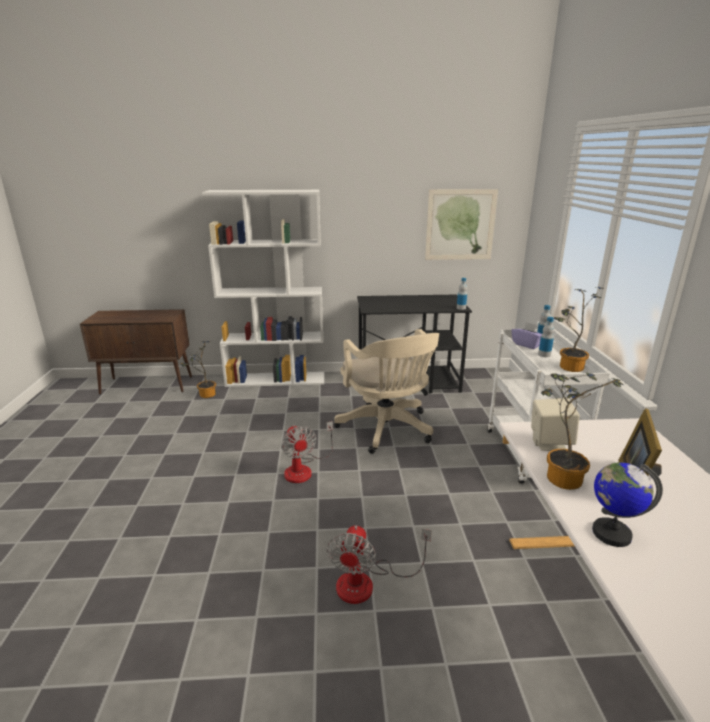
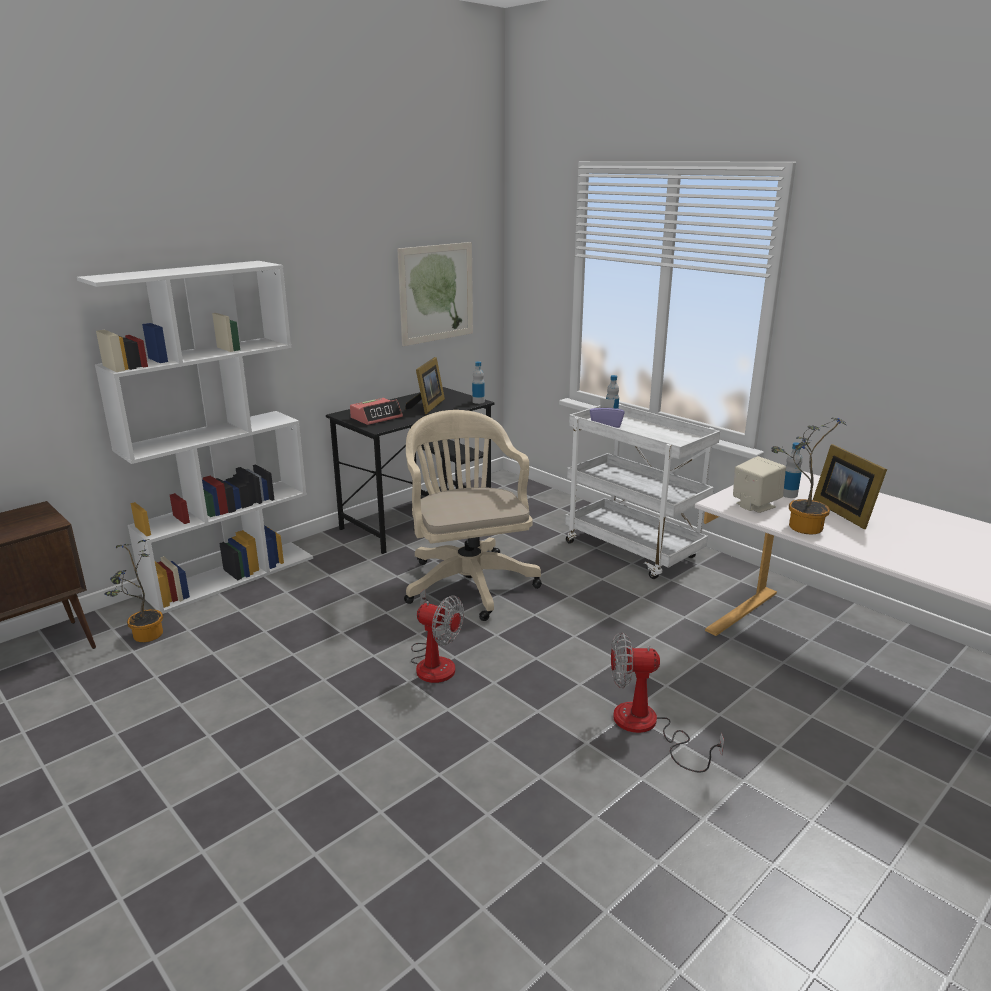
camera: 40 degrees left, 0 degrees up
(367, 583) = (647, 727): fan -> fan turned 120 degrees clockwise
(380, 303) = (376, 417): none -> alarm clock
(387, 430) = (467, 581): beige office chair -> beige office chair turned 135 degrees counterclockwise
(422, 304) = (427, 406): none -> picture frame
(544, 355) = (636, 430): bottle -> bottle (788, 494)
(568, 368) = (673, 437): potted plant -> none
(611, 533) = (882, 550): globe -> none

